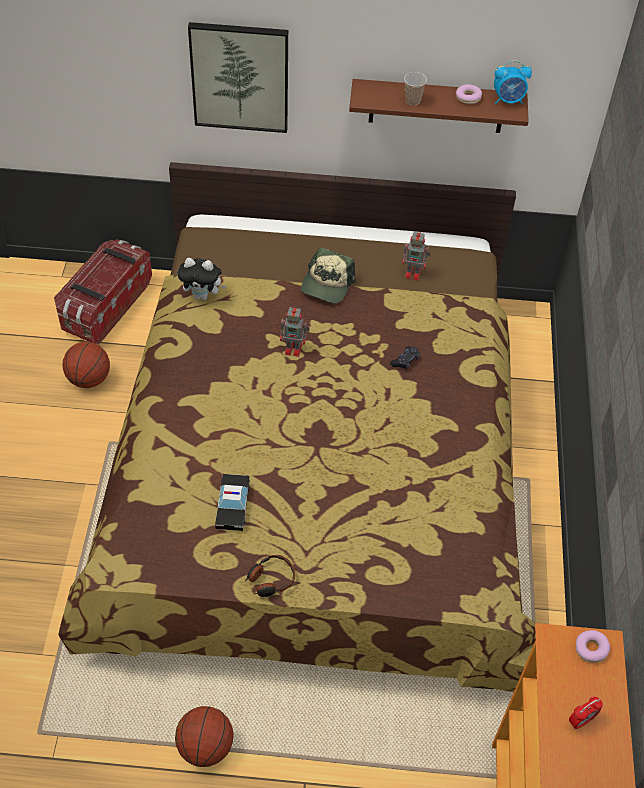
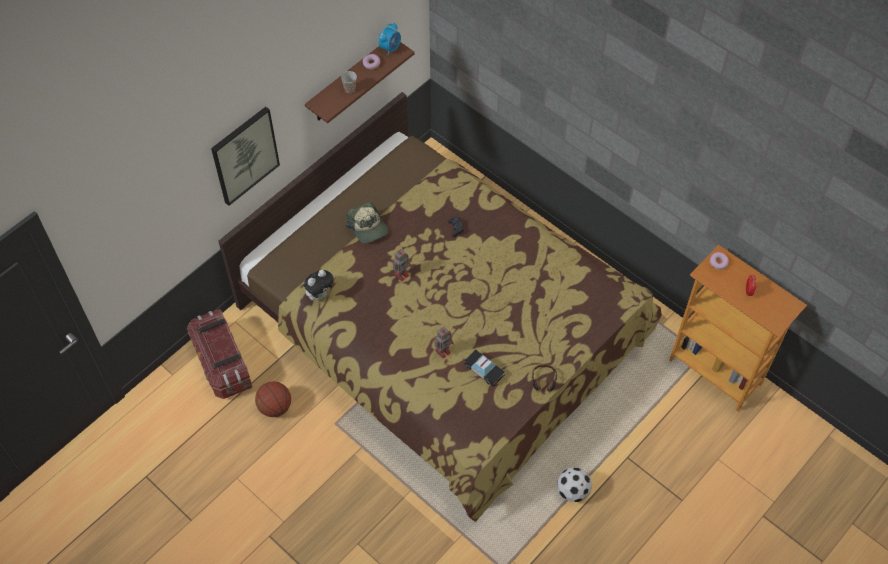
camera: 50 degrees left, 5 degrees up
(205, 746) = (573, 491): basketball -> football
(414, 273) = (395, 182): toy robot -> toy robot (443, 351)

